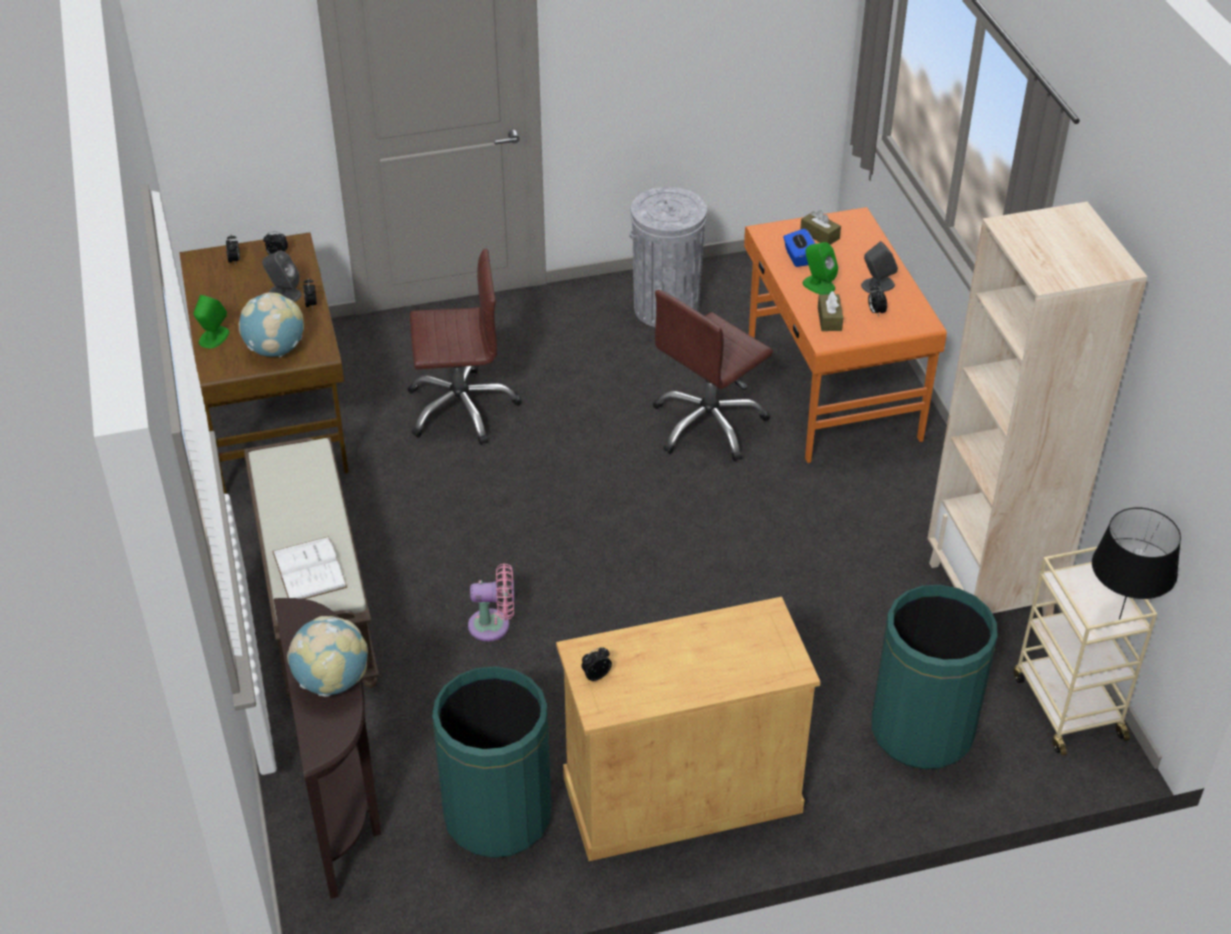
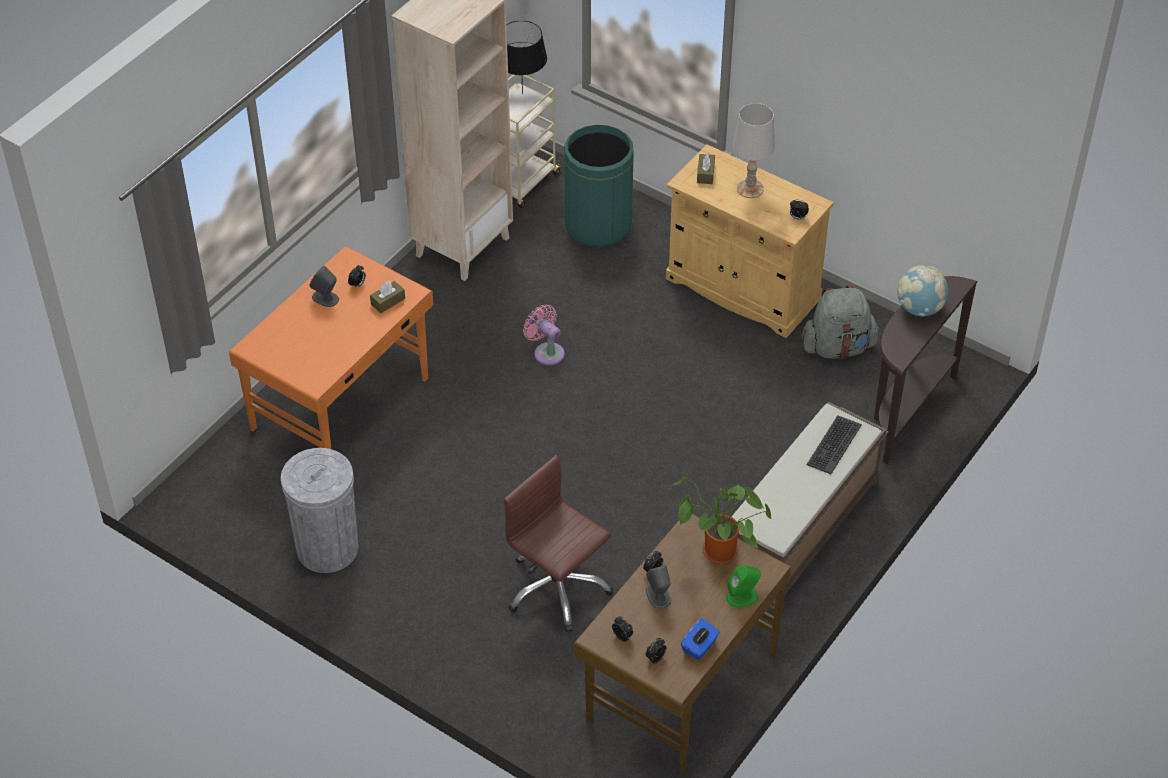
camera: 130 degrees left, 5 degrees up
(275, 349) = (716, 552): globe -> potted plant
(309, 569) = (833, 445): white book -> keyboard
(494, 625) = (722, 435): pink fan -> pink fan (546, 352)
(498, 816) = (838, 347): green trash can -> grey backpack
(693, 666) = (750, 188): none -> white table lamp
(709, 425) = (439, 446): brown office chair -> none
(798, 257) = (330, 351): blue tissue box -> blue tissue box (699, 647)
(818, 285) = (354, 325): green speaker -> none
(819, 235) = (292, 355): brown tissue box -> brown tissue box (705, 173)

